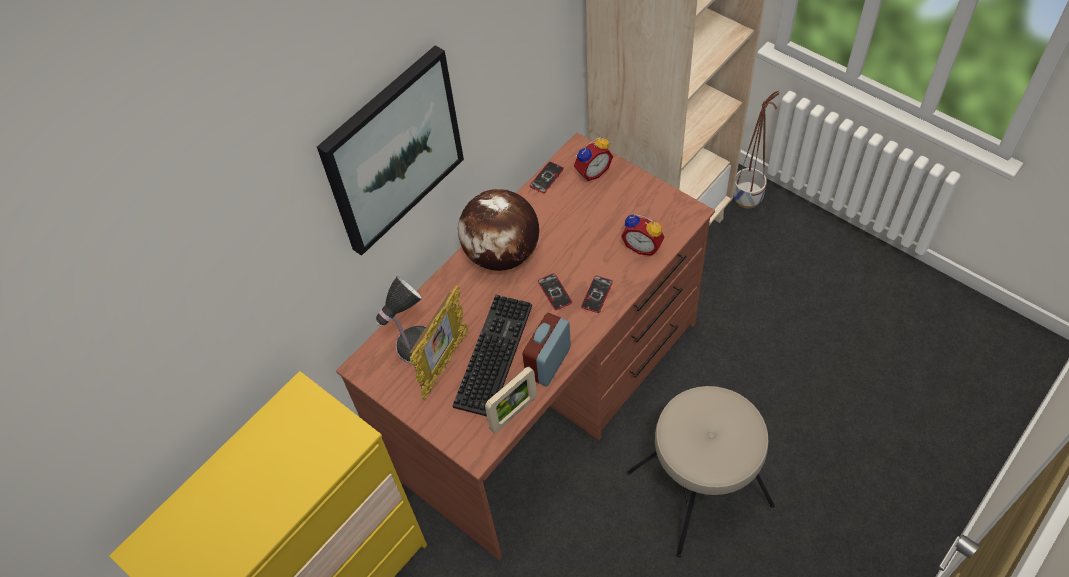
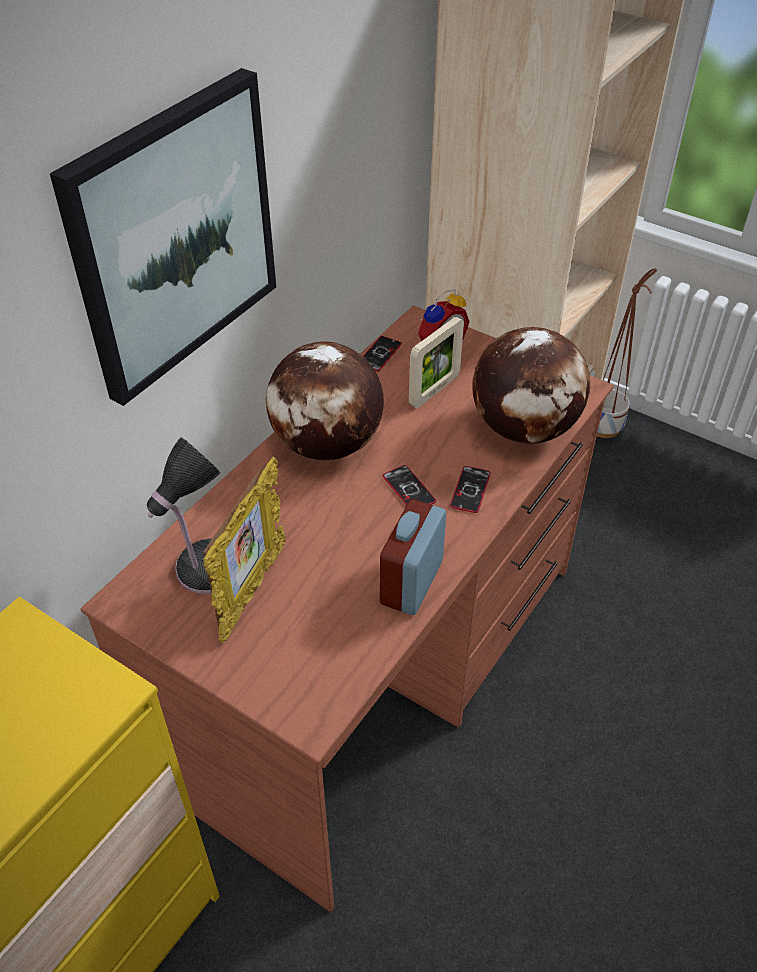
camera: 10 degrees left, 10 degrees down
(492, 353) = (324, 573): keyboard -> none
(513, 413) = (366, 657): picture frame -> picture frame (434, 391)
(643, 246) = (525, 428): alarm clock -> globe
(700, 489) = (610, 788): beige stool -> none

